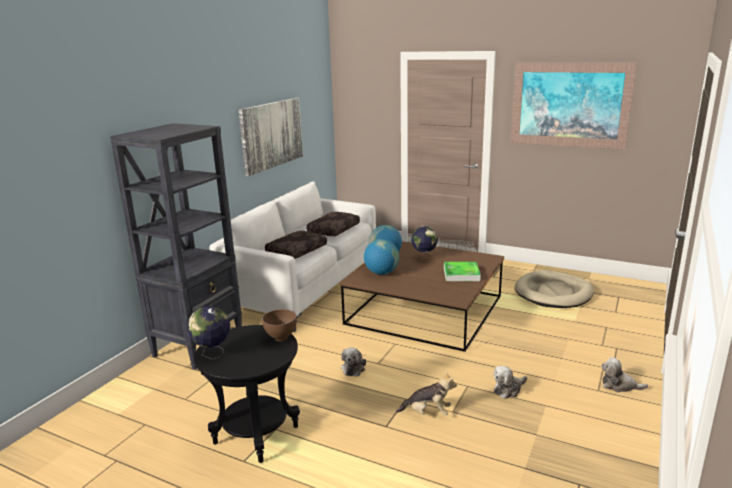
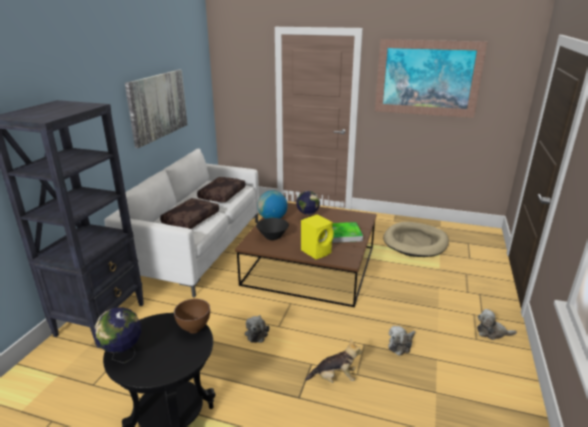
camera: 10 degrees left, 5 degrees up
(381, 273) = (272, 237): globe -> black bowl
(426, 288) = (317, 251): none -> yellow speaker

